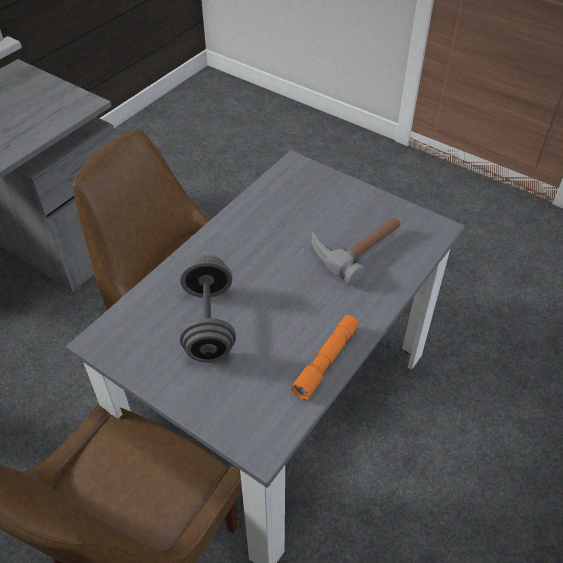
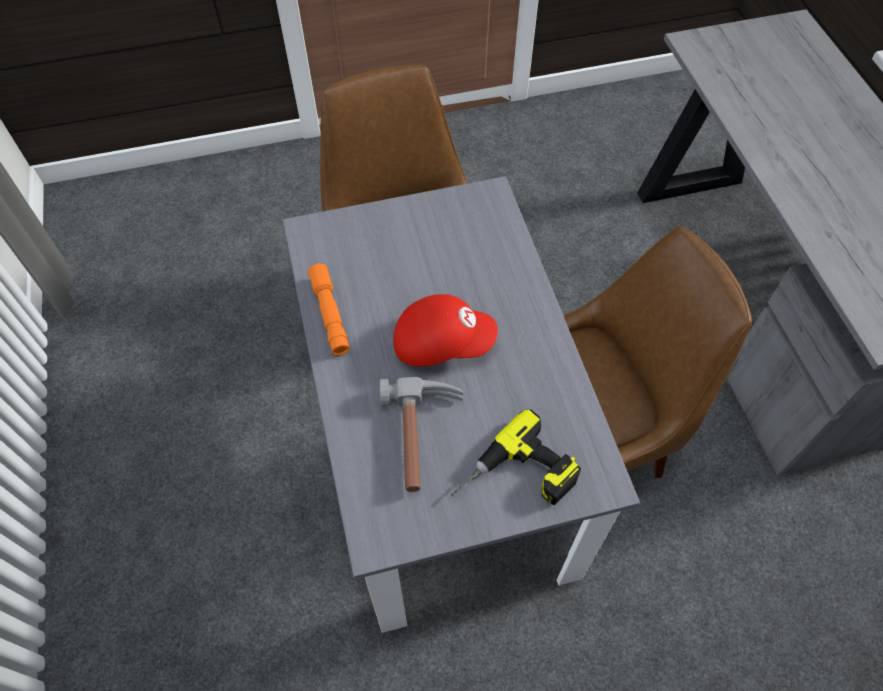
camera: 130 degrees right, 10 degrees up
(209, 323) = (443, 265): grey dumbbell -> none
(279, 281) = (442, 342): none -> red cap
(333, 196) = (516, 480): none -> power drill

